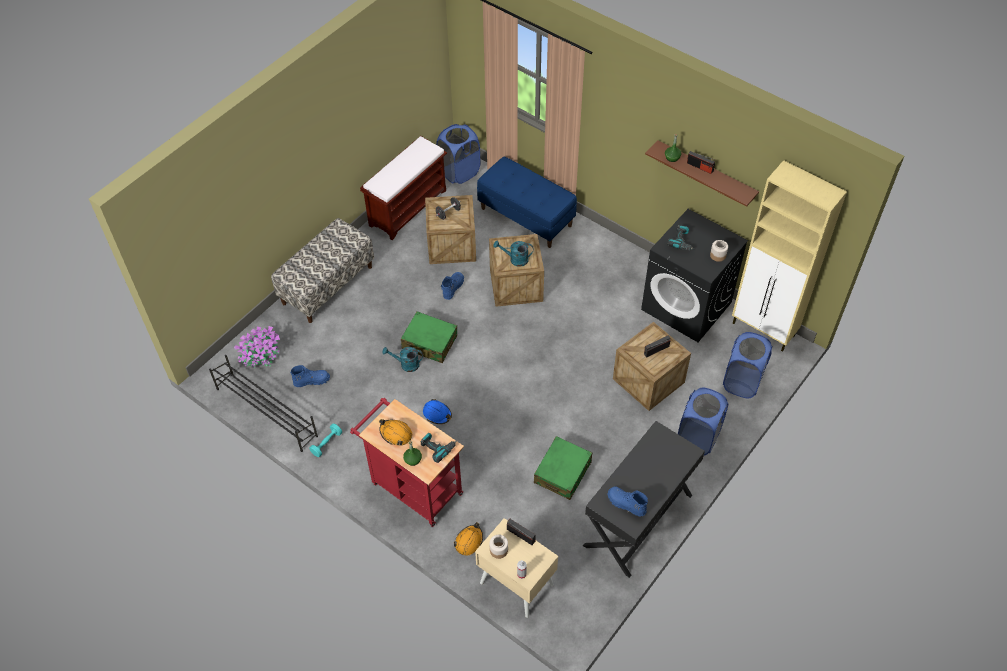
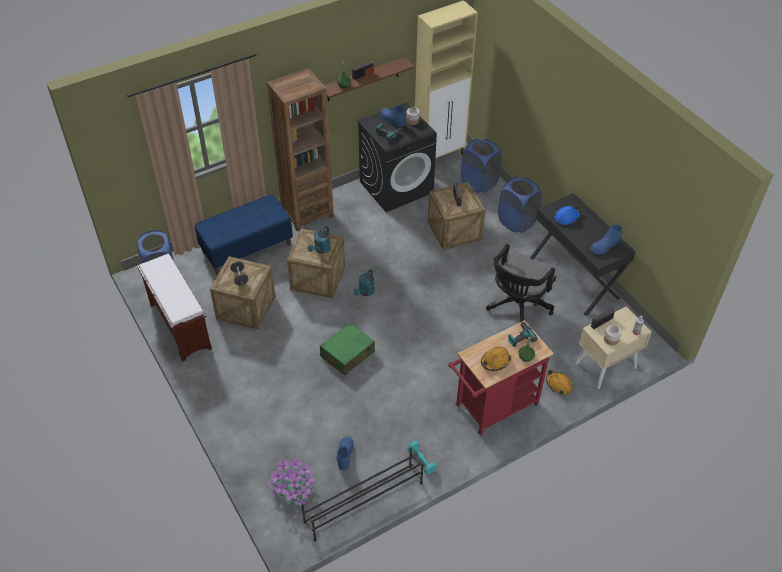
camera: 70 degrees left, 5 degrees down
(327, 285) = (235, 414): bench -> none
(406, 364) = (362, 377): turquoise watering can -> turquoise watering can (365, 292)
(437, 414) = (426, 370): blue hard hat -> blue hard hat (566, 217)
(452, 288) = (295, 321): blue boot -> blue boot (392, 120)
(563, 472) = (517, 307): green suitcase -> black office chair
(601, 245) = (307, 213): none -> brown bookcase

